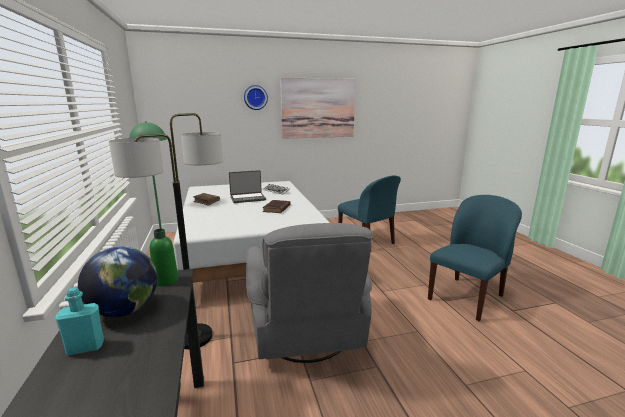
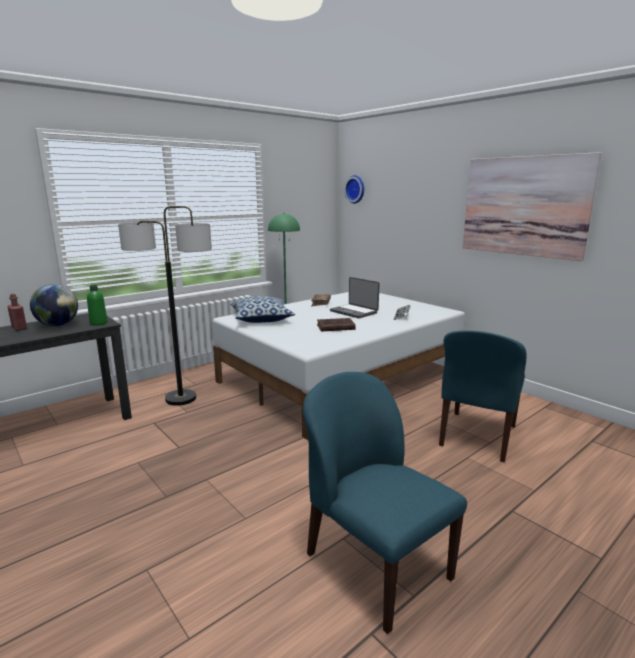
camera: 65 degrees right, 0 degrees up
(85, 347) = (19, 328): turquoise bottle -> red bottle
(216, 224) = (261, 319): none -> pillow
(255, 97) = (439, 188): wall clock -> wall clock (356, 189)
(307, 338) = (199, 446): grey armchair -> none
(466, 297) = (375, 564): blue chair -> blue chair turned 150 degrees counterclockwise

